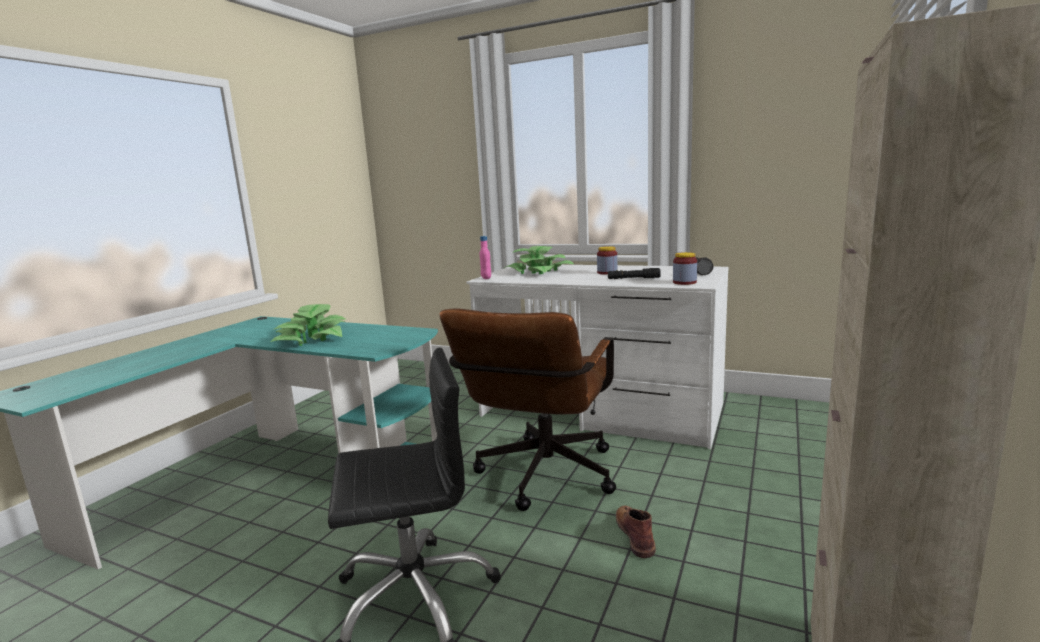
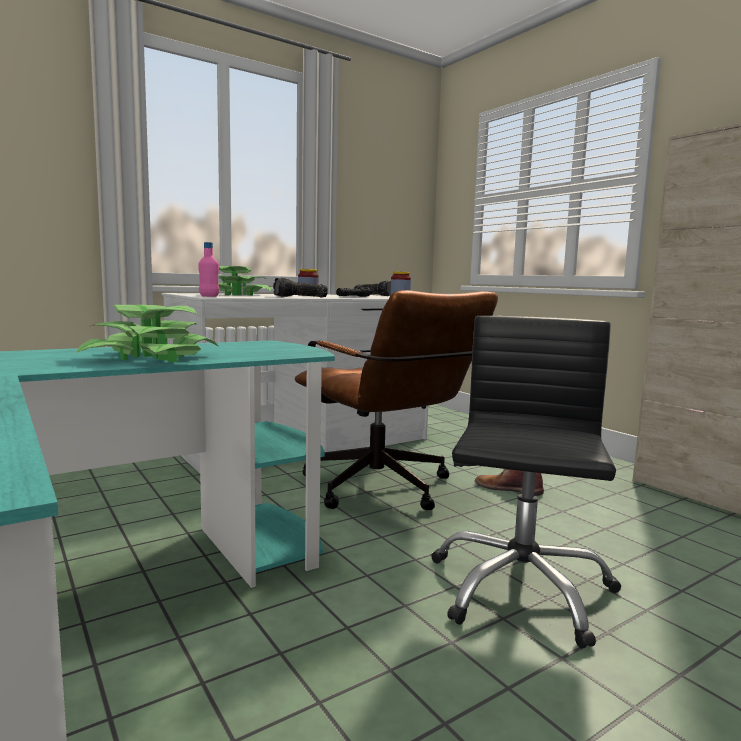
camera: 60 degrees left, 5 degrees down
(559, 280) = (300, 297): none -> flashlight

